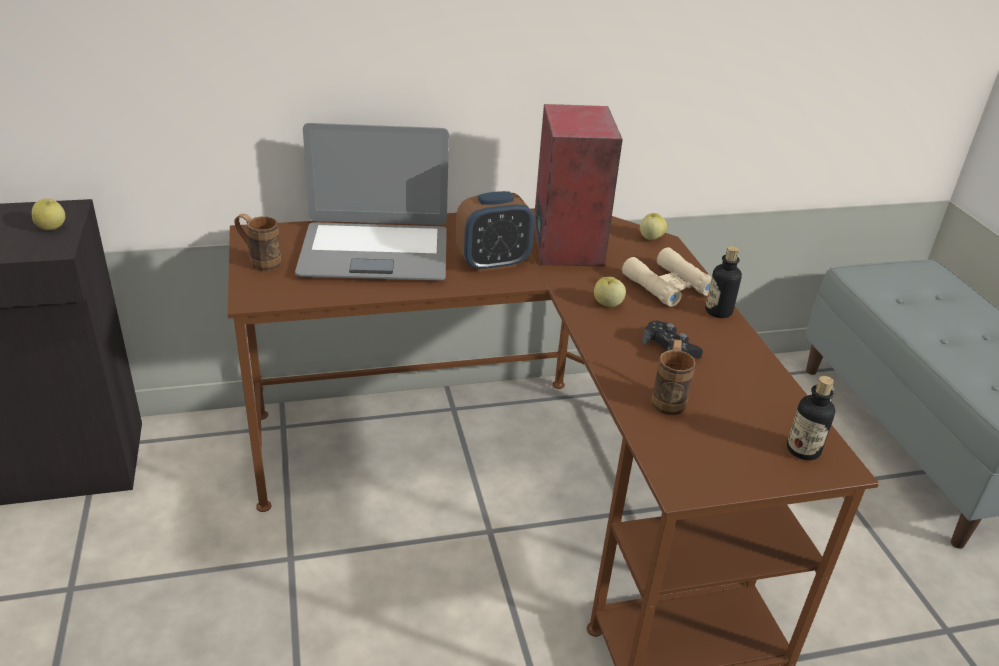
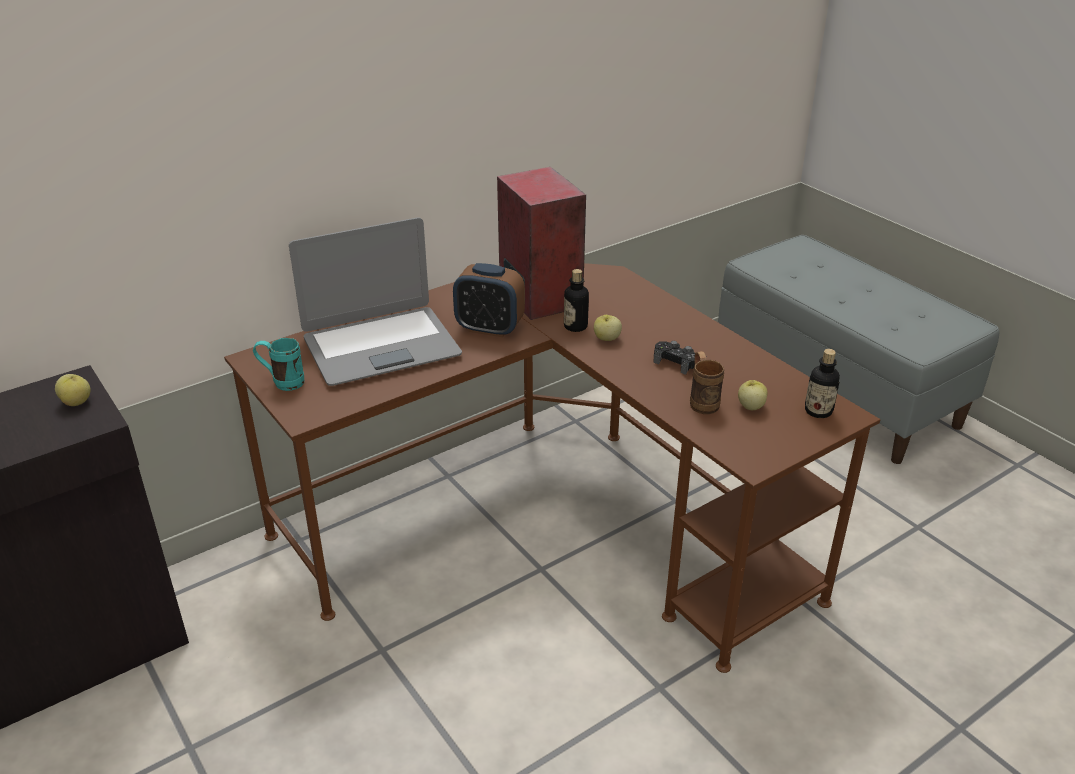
camera: 20 degrees left, 0 degrees up
(259, 261) = (282, 382): brown mug -> turquoise mug
(493, 263) = (489, 328): alarm clock -> alarm clock turned 60 degrees clockwise
(650, 238) = (603, 273): apple -> apple (750, 406)
(667, 285) = (642, 310): beige binoculars -> none
(718, 311) = (694, 321): bottle -> bottle (575, 326)

